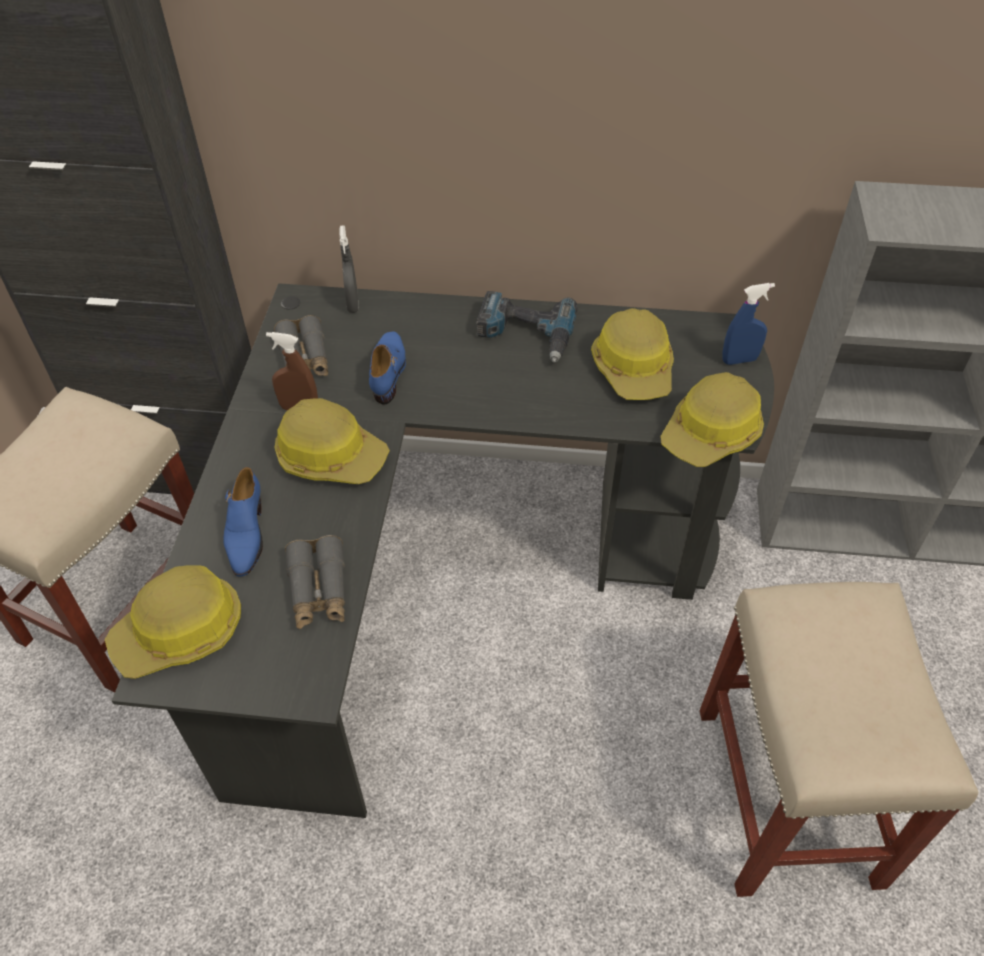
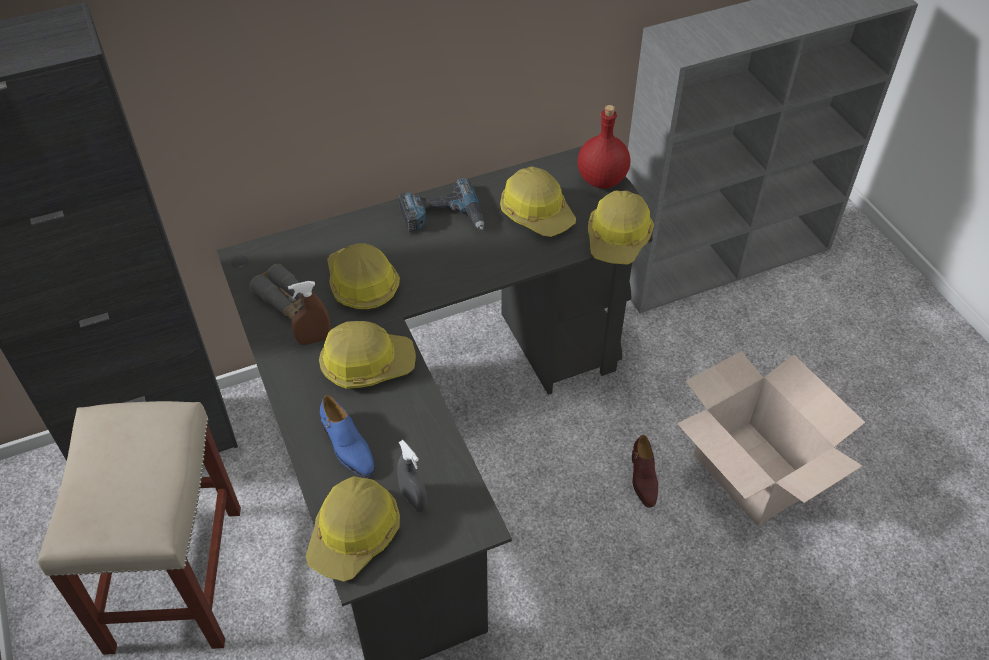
camera: 30 degrees left, 0 degrees up
(319, 590) = (432, 459): grey binoculars -> none
(353, 304) = (292, 243): grey spray bottle -> grey spray bottle (413, 500)
(389, 371) = (361, 284): blue shoe -> hard hat
(646, 736) = (643, 478): none -> brown shoe
(739, 360) = (602, 179): blue spray bottle -> red bottle
(788, 798) = (754, 472): beige stool -> cardboard box

